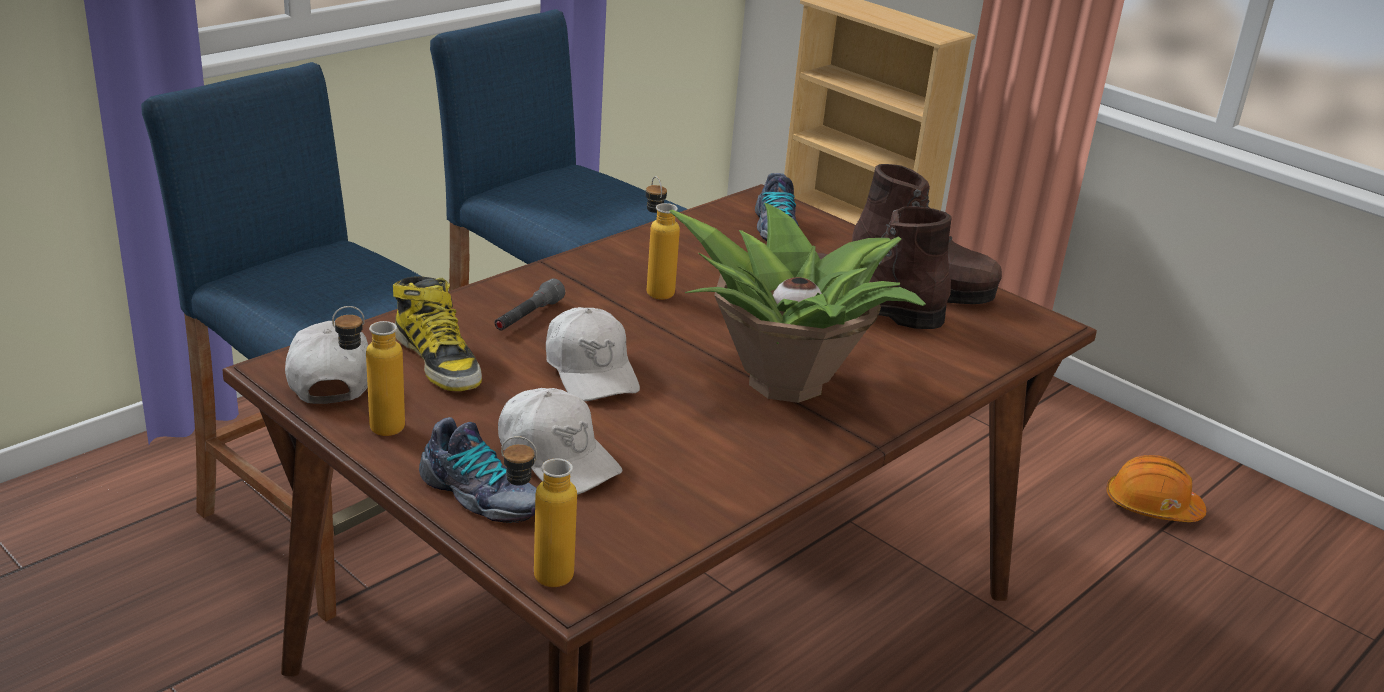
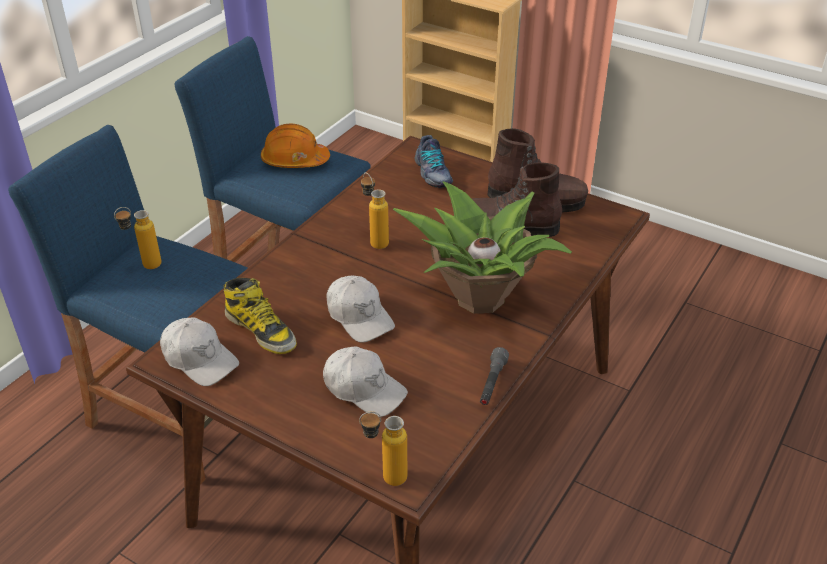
camera: 10 degrees left, 10 degrees up
(331, 377) = (199, 359): white cap -> white cap turned 150 degrees clockwise
(372, 429) = (242, 394): bottle -> bottle (144, 266)
(481, 496) = (329, 429): shoe -> none
(528, 317) = (304, 282): grey flashlight -> grey flashlight (492, 383)
(1151, 506) = (675, 287): orange hard hat -> orange hard hat (294, 161)

